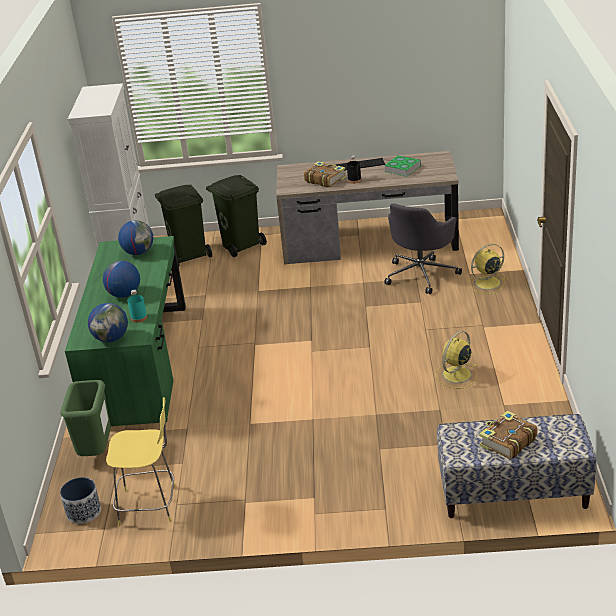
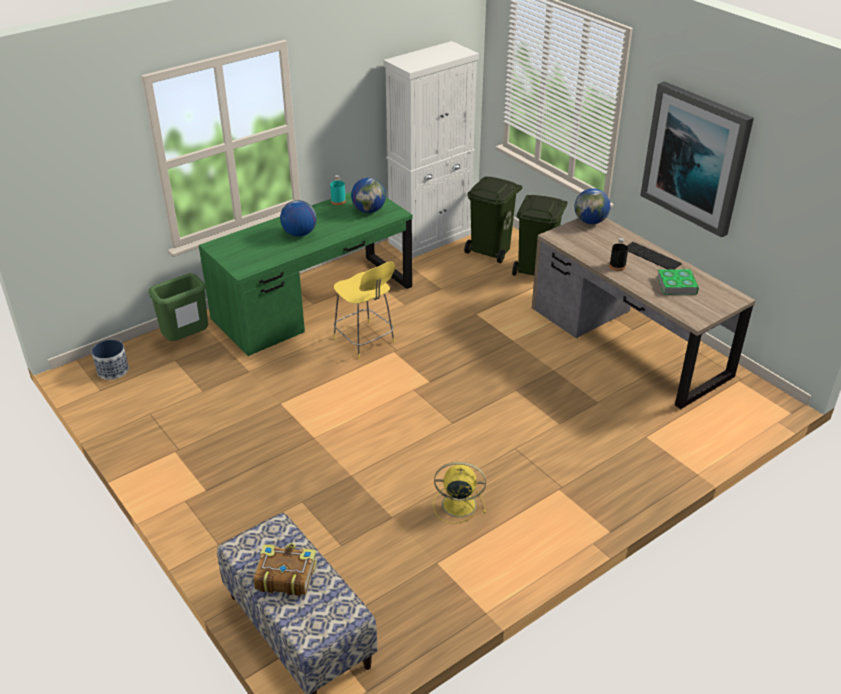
camera: 50 degrees right, 5 degrees up
(111, 338) = (231, 258): globe -> globe (590, 222)
(139, 317) = (271, 256): turquoise bottle -> turquoise bottle (338, 201)
(150, 505) = (140, 400): yellow stool -> yellow stool (365, 341)
(324, 179) = (598, 248): book -> none
(354, 76) = (696, 158): none -> picture
(421, 274) = (609, 402): grey office chair -> none
(486, 283) = (641, 457): yellow fan -> none

